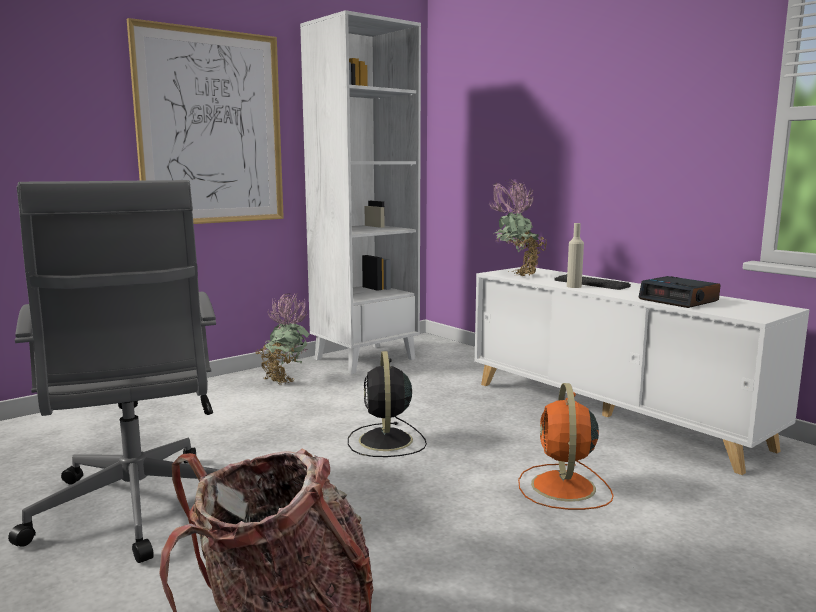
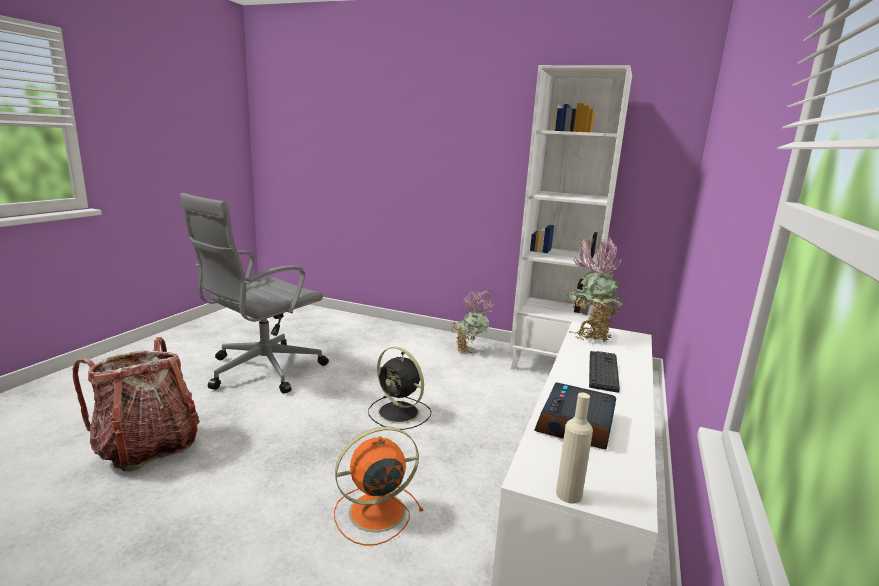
camera: 60 degrees right, 5 degrees up
(211, 128) = (469, 160): picture -> none
(386, 441) = (400, 413): black fan -> black fan turned 105 degrees counterclockwise
(574, 286) = (571, 365): beige bottle -> beige bottle (569, 494)

